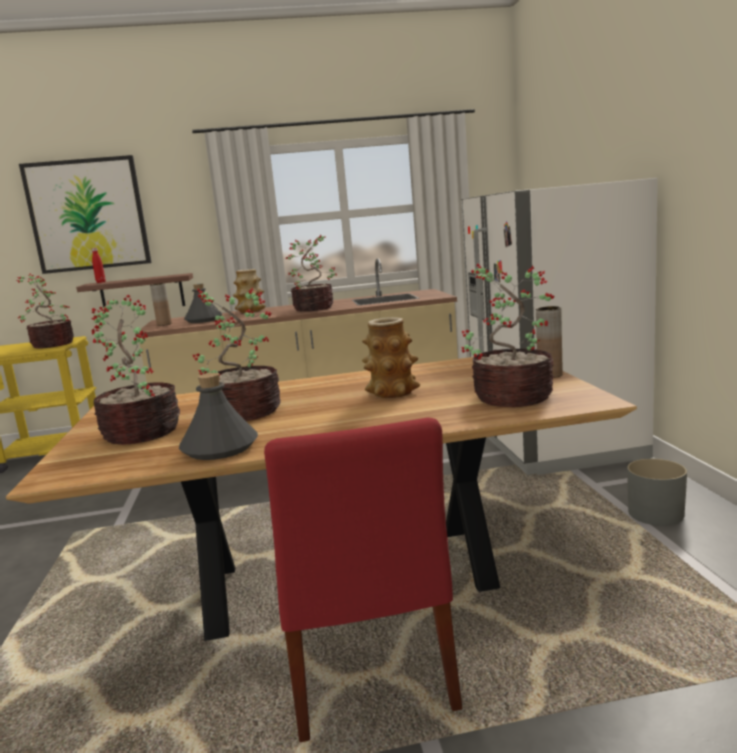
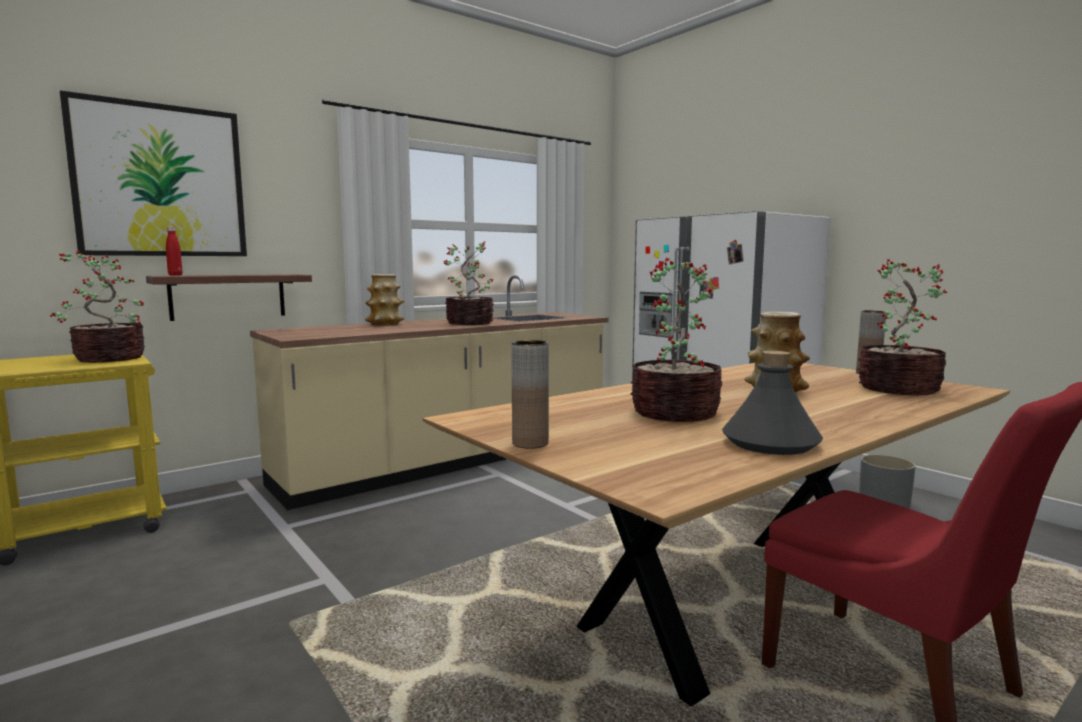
camera: 30 degrees left, 5 degrees down
(141, 432) = (608, 437): potted plant -> none
(164, 324) = (296, 334): brown vase -> brown vase (530, 443)
(203, 320) = (347, 331): grey bottle -> none

